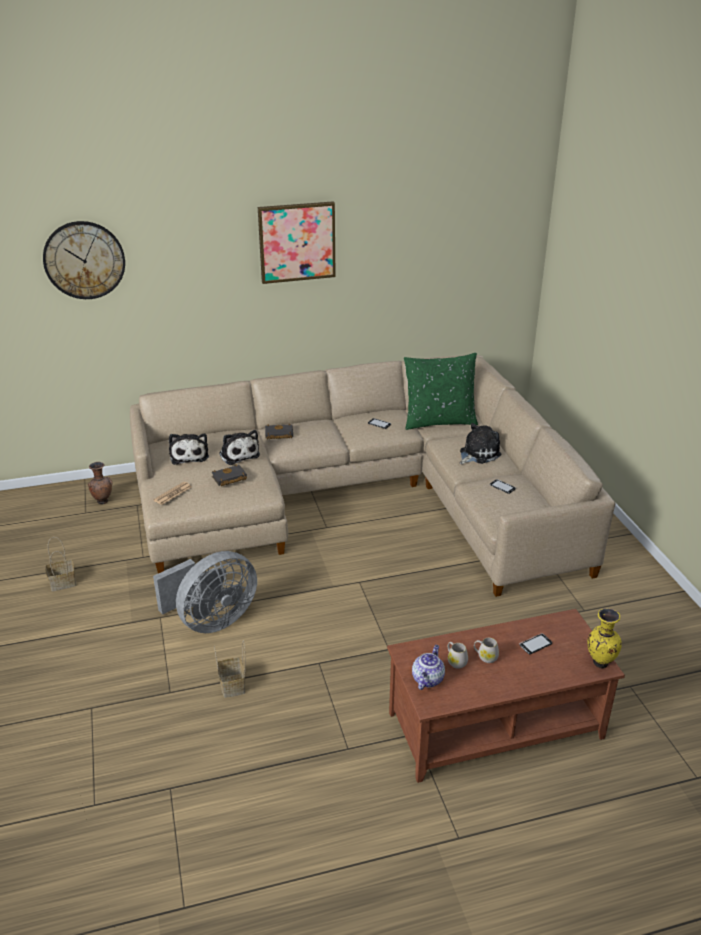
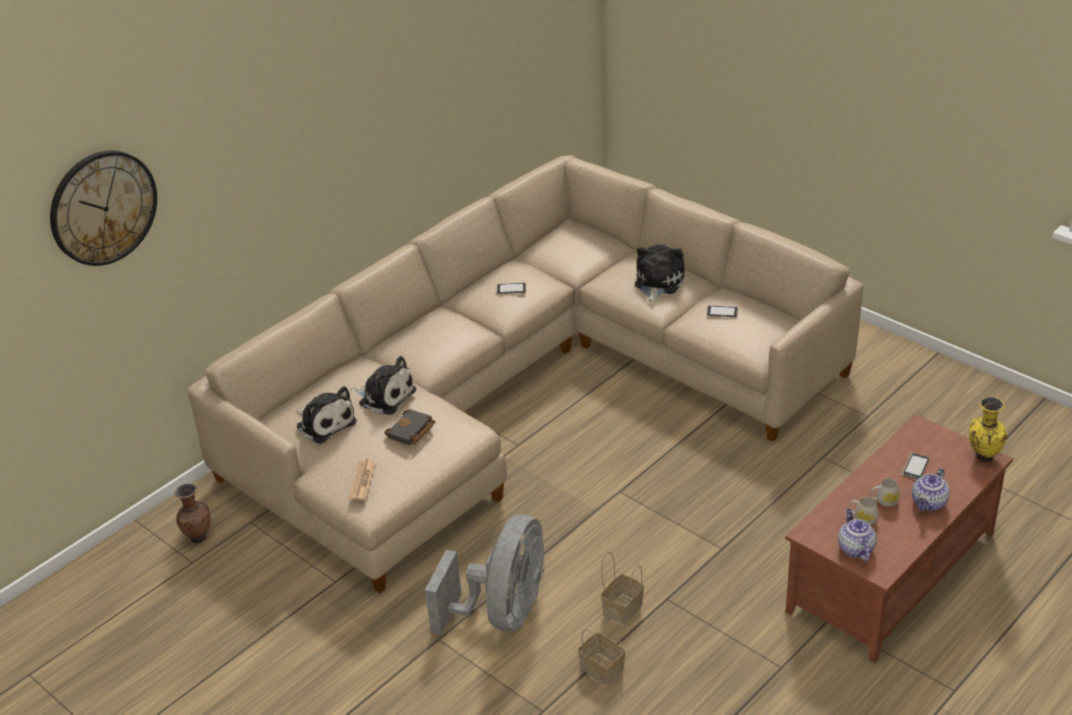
camera: 30 degrees left, 5 degrees up
(64, 582) = (269, 659): basket -> basket (623, 607)
(278, 434) = (405, 351): black book -> none
(297, 242) = (348, 85): picture -> none
(439, 421) = (573, 258): green pillow -> none
(518, 675) = (929, 504): none -> teapot

